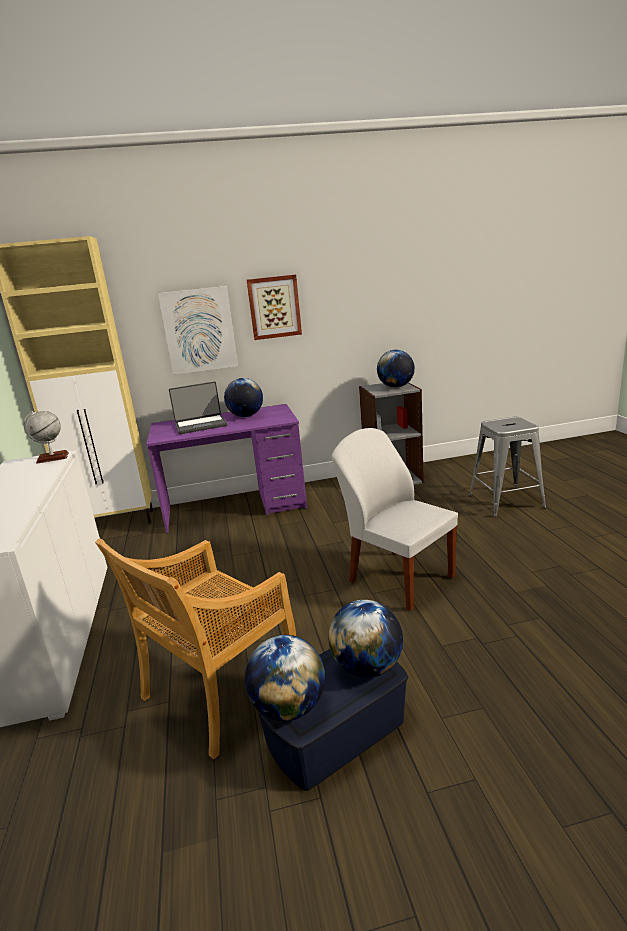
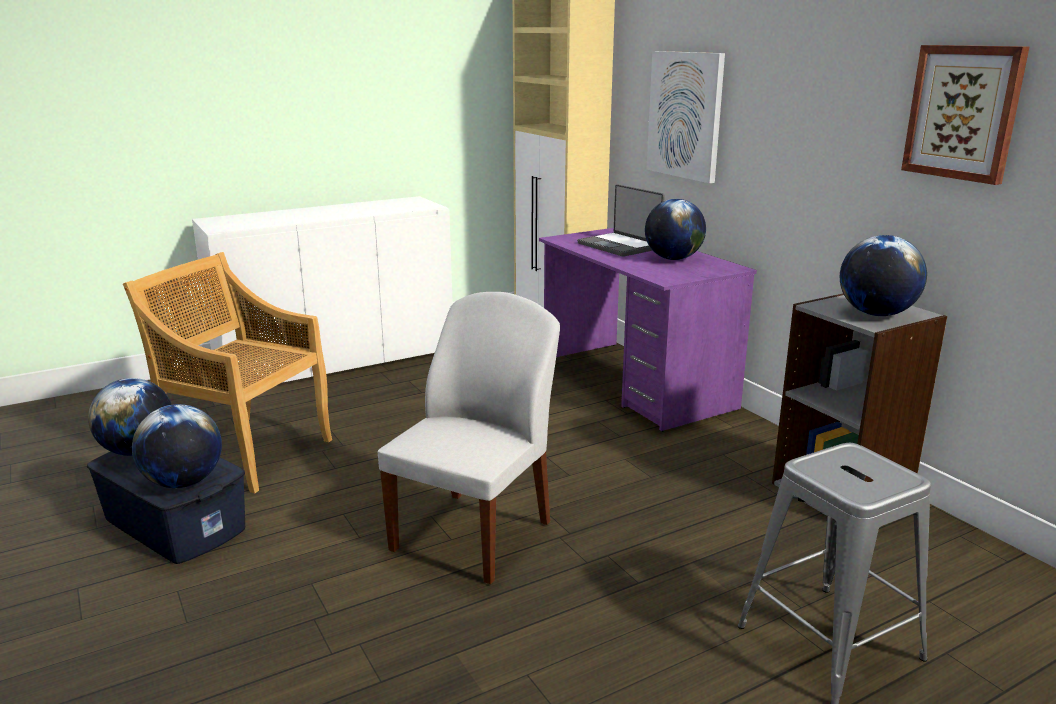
camera: 70 degrees right, 0 degrees up
(52, 458) = (423, 206): globe -> none
(274, 307) = (775, 101): picture -> picture (963, 112)

